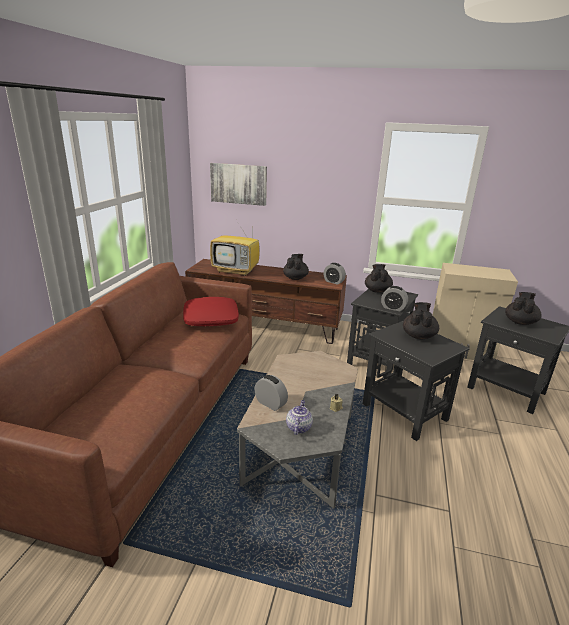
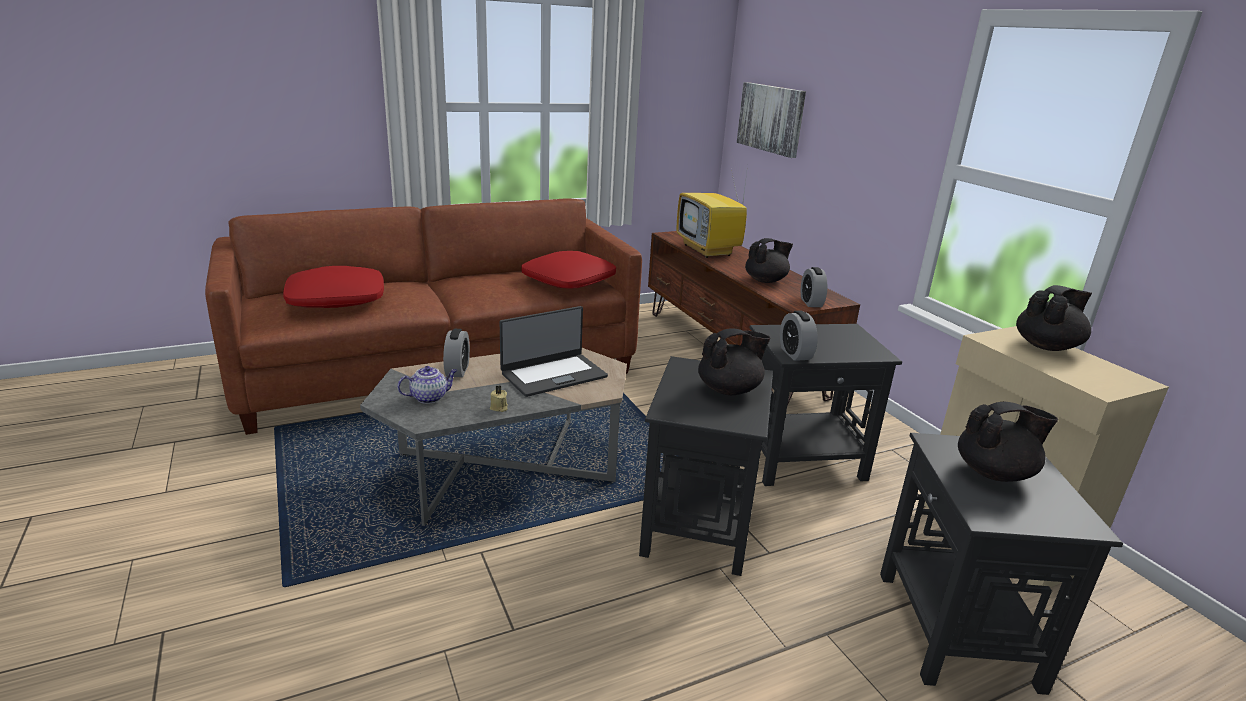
camera: 50 degrees right, 0 degrees up
(111, 407) = (337, 299): none -> red pillow
(312, 375) = (553, 375): none -> laptop
(377, 290) = (838, 330): black teapot -> black teapot (1047, 346)

